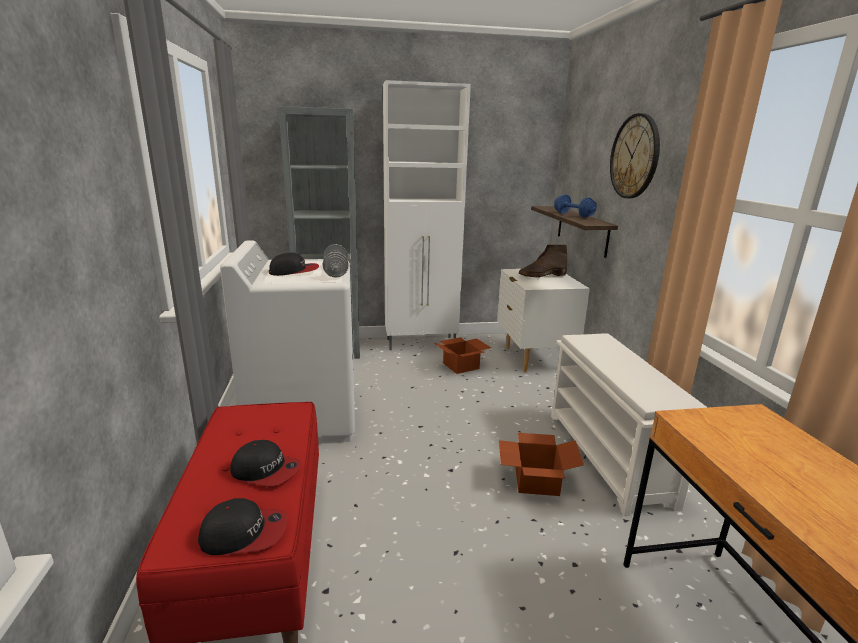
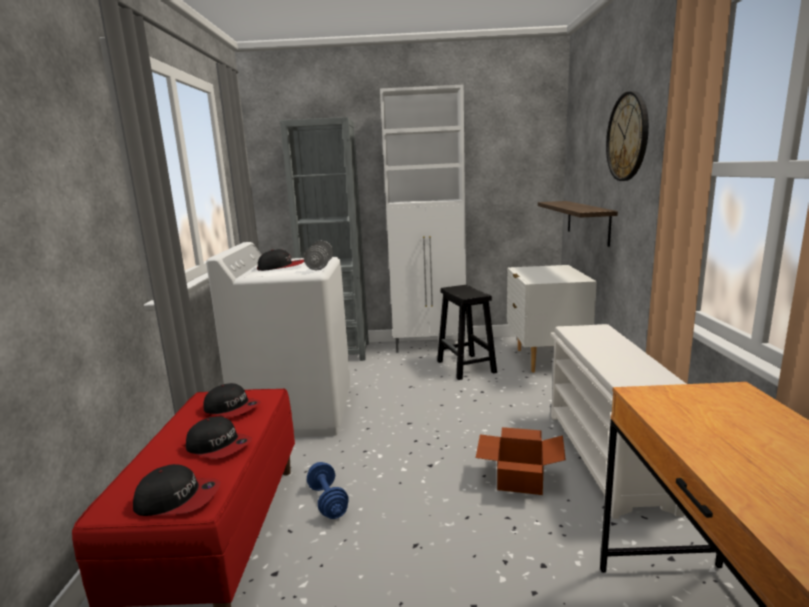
camera: 10 degrees right, 5 degrees down
(264, 426) = (232, 408): none -> cap
(462, 366) = (466, 367): cardboard box -> black stool
(542, 276) = (548, 272): brown boot -> none
(573, 215) = (576, 206): blue dumbbell -> blue dumbbell (328, 501)

